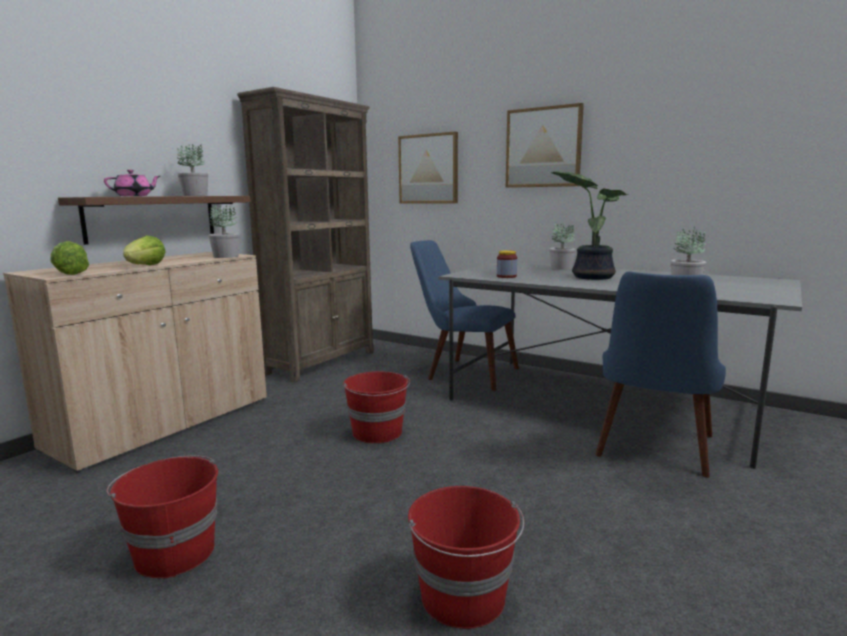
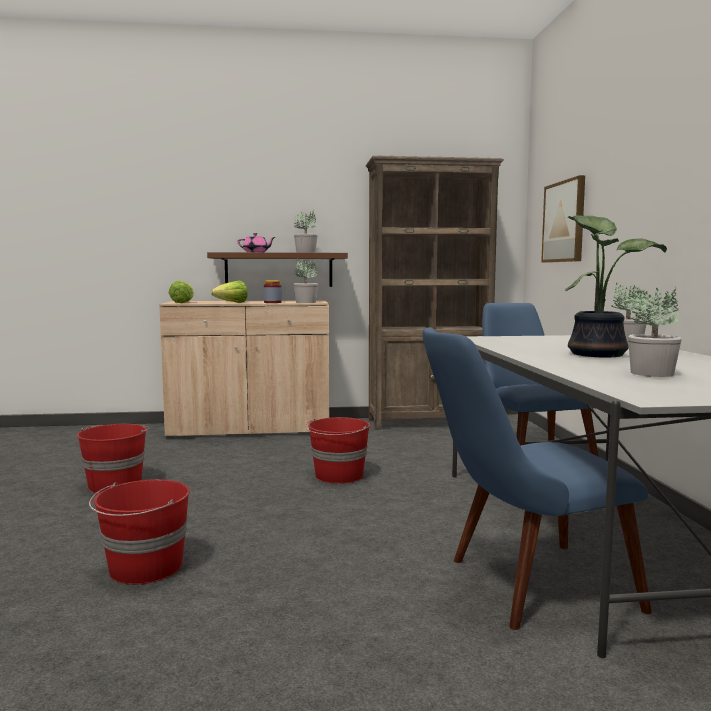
camera: 50 degrees right, 5 degrees down
(506, 276) = (509, 343): jar -> jar (272, 302)
(543, 147) = (647, 185): picture -> none

